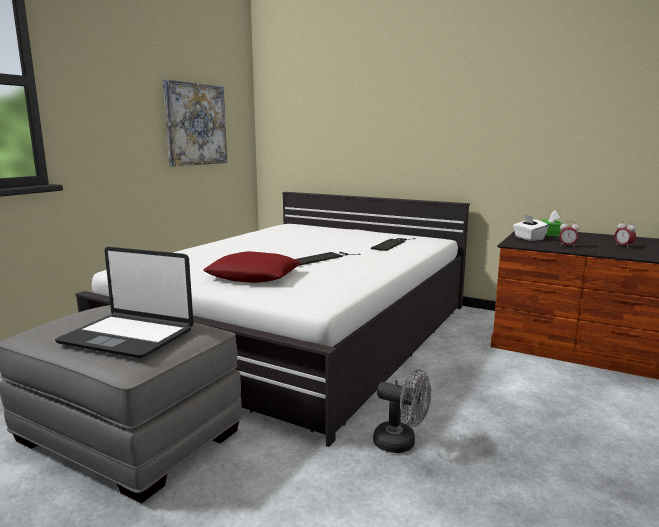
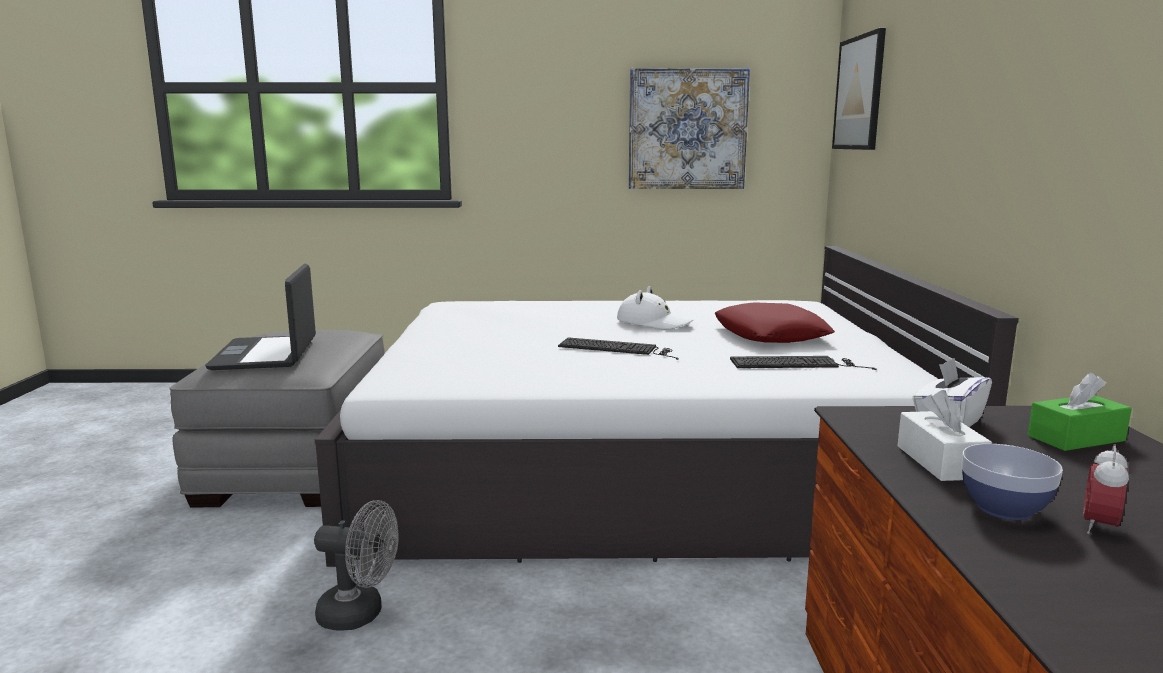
camera: 60 degrees right, 0 degrees up
(253, 276) = (482, 341): red pillow -> red pillow (770, 334)
(282, 246) = (653, 323): none -> white hat
(290, 106) = (859, 93): none -> picture
(401, 443) = (360, 614): grey fan -> grey fan turned 75 degrees counterclockwise
(567, 246) = (939, 462): alarm clock -> white tissue box
(608, 249) = (1004, 508): none -> bowl

